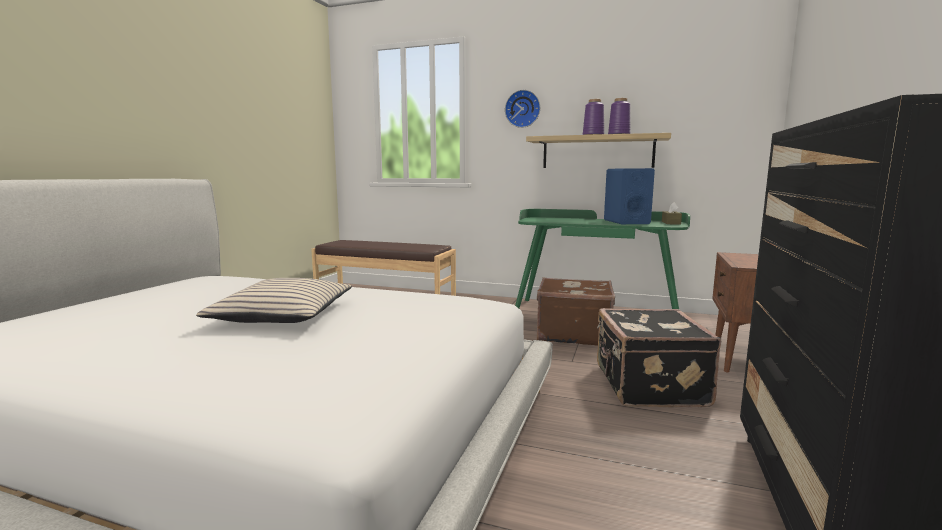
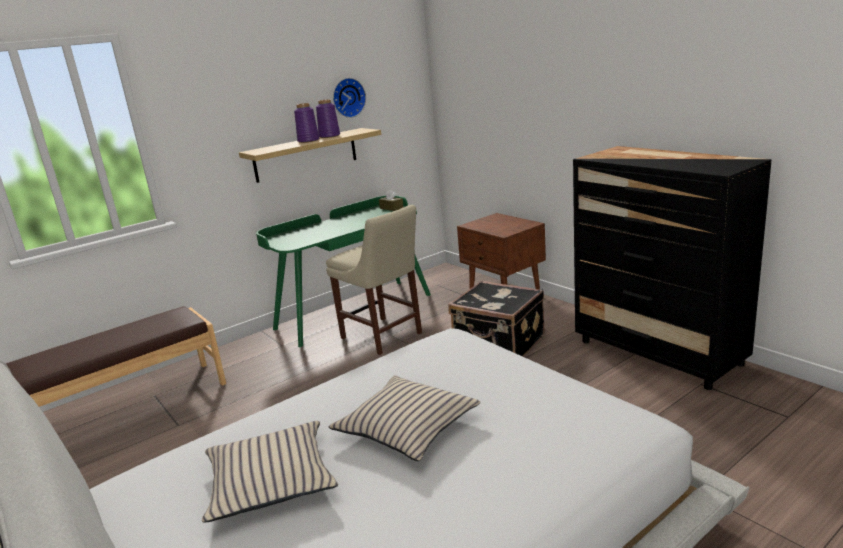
camera: 55 degrees left, 10 degrees up
(198, 298) = (270, 481): none -> beige pillow
(523, 109) = (218, 120): wall clock -> wall clock (348, 97)
(573, 334) = (383, 337): brown suitcase -> beige chair
(626, 222) = (361, 218): blue speaker -> none

